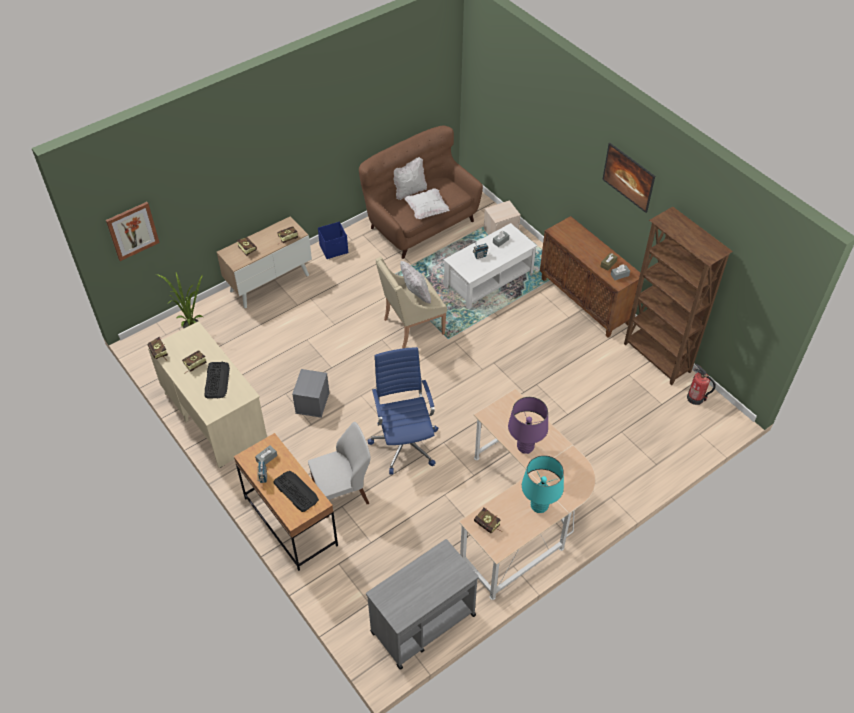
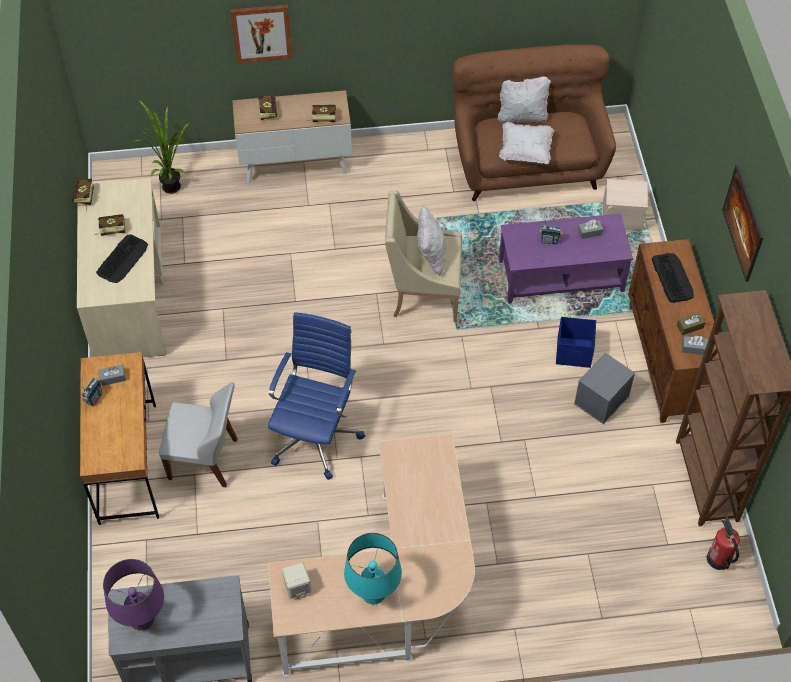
camera: 30 degrees right, 5 degrees up
(132, 230) = (120, 38): picture -> picture (262, 33)
(296, 491) = (117, 432): keyboard -> keyboard (672, 278)
(312, 402) = (245, 333): grey storage box -> grey storage box (601, 399)
(334, 249) = (398, 152): blue storage box -> blue storage box (574, 353)
(488, 279) = (561, 274): white coffee table -> purple coffee table
(489, 526) = (297, 587): book -> beige speaker
(525, 447) = (410, 513): purple table lamp -> purple table lamp (142, 620)

